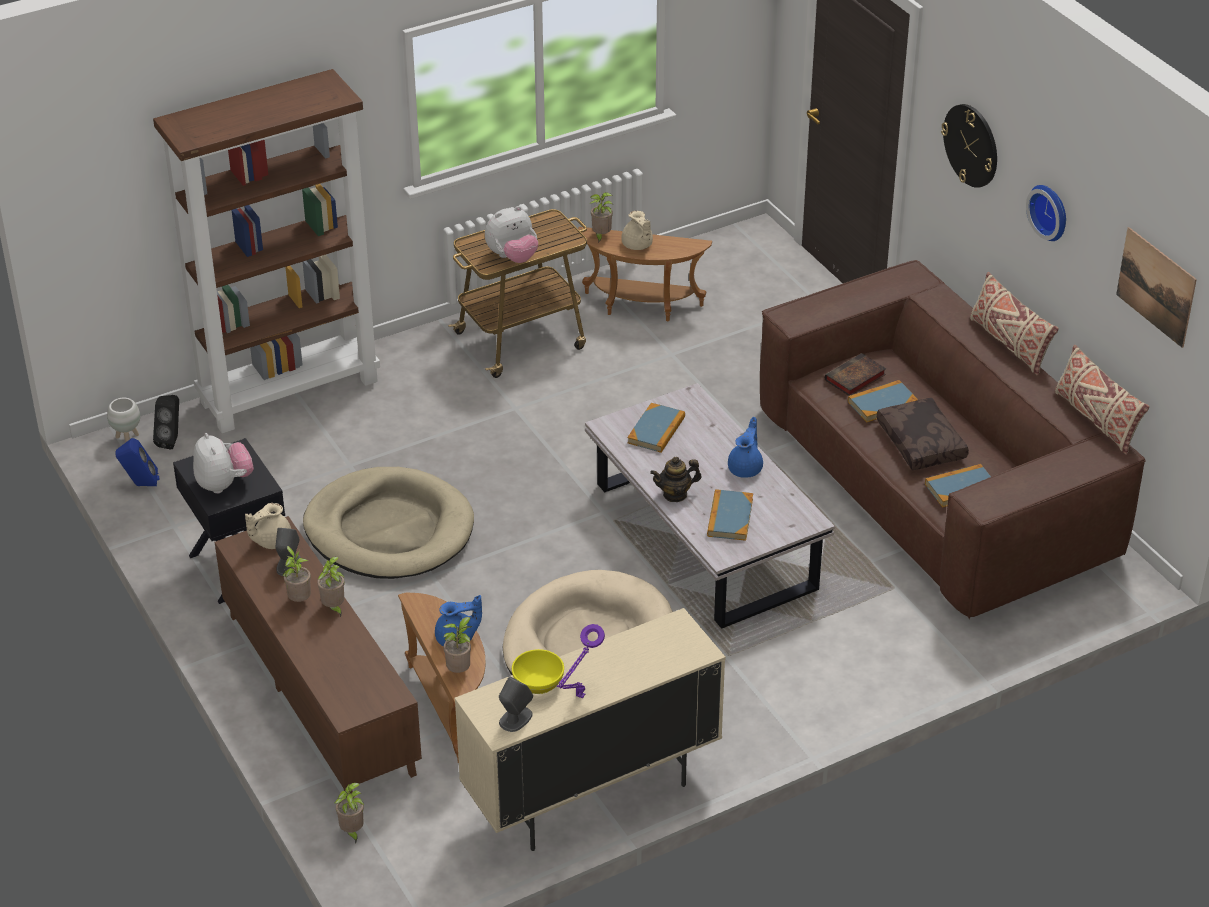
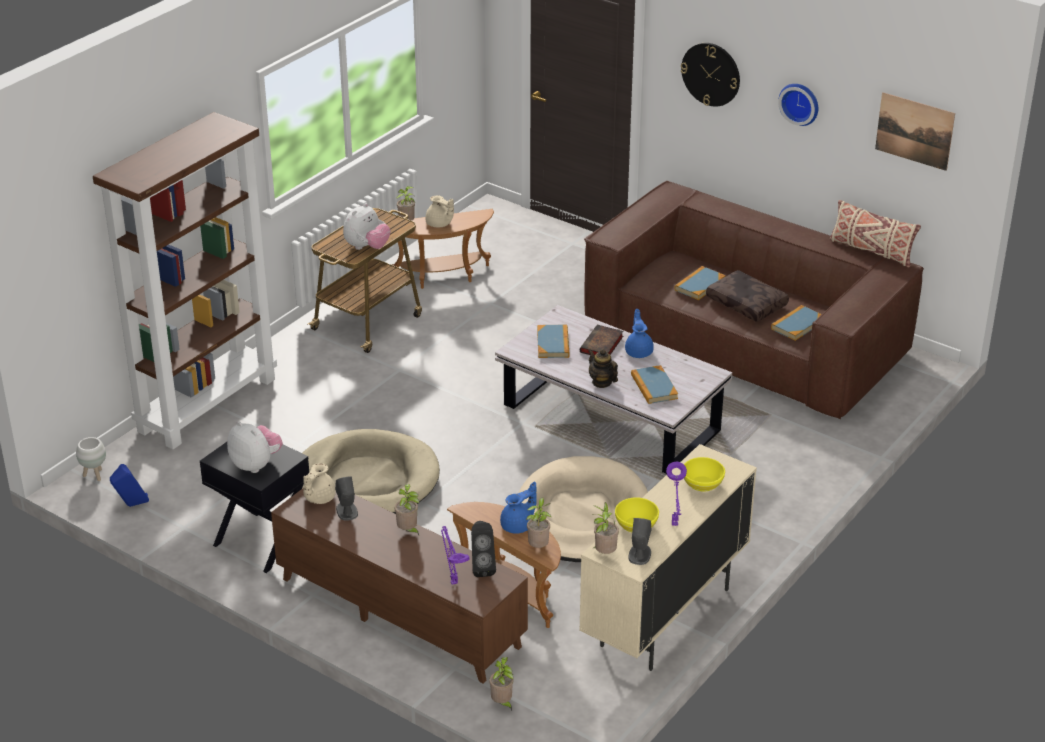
camera: 25 degrees left, 5 degrees down
(172, 440) = (134, 466): black speaker -> black speaker (482, 568)
(299, 600) = (375, 533): potted plant -> potted plant (604, 553)
(337, 681) = (453, 581): none -> purple table lamp
(648, 658) = (702, 484): none -> yellow bowl
(675, 494) = (602, 382): teapot -> teapot turned 90 degrees clockwise
(854, 378) = (667, 274): book -> book (601, 345)
(1009, 343) = (774, 218): beige pillow -> none

